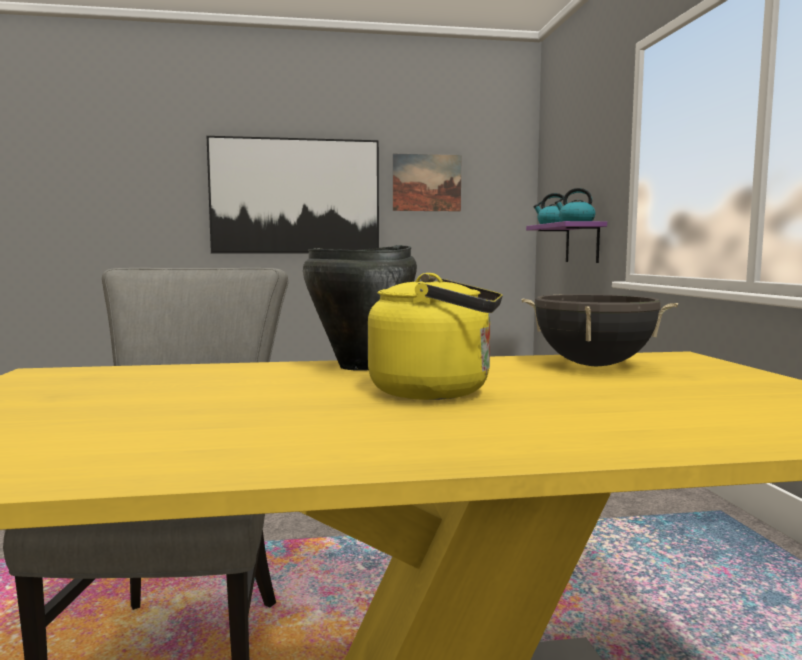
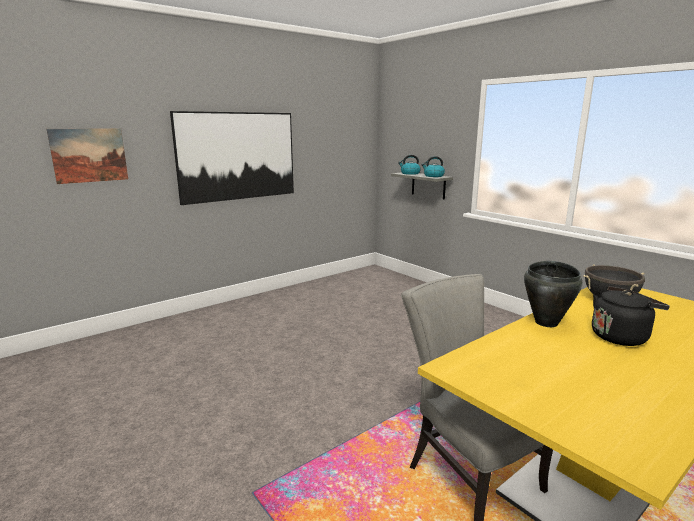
camera: 30 degrees left, 10 degrees up
(427, 183) = (319, 142): picture -> picture (89, 155)
(438, 391) = (621, 336): yellow kettle -> black kettle
(582, 243) = (428, 185): purple shelf -> grey shelf

